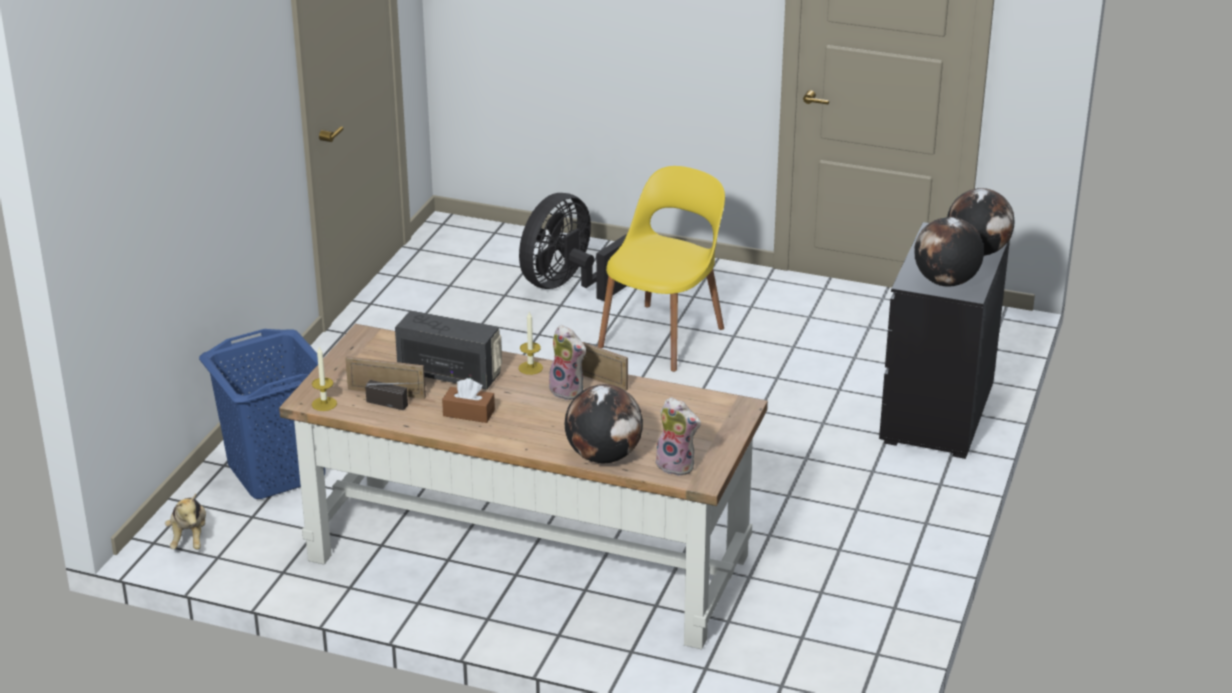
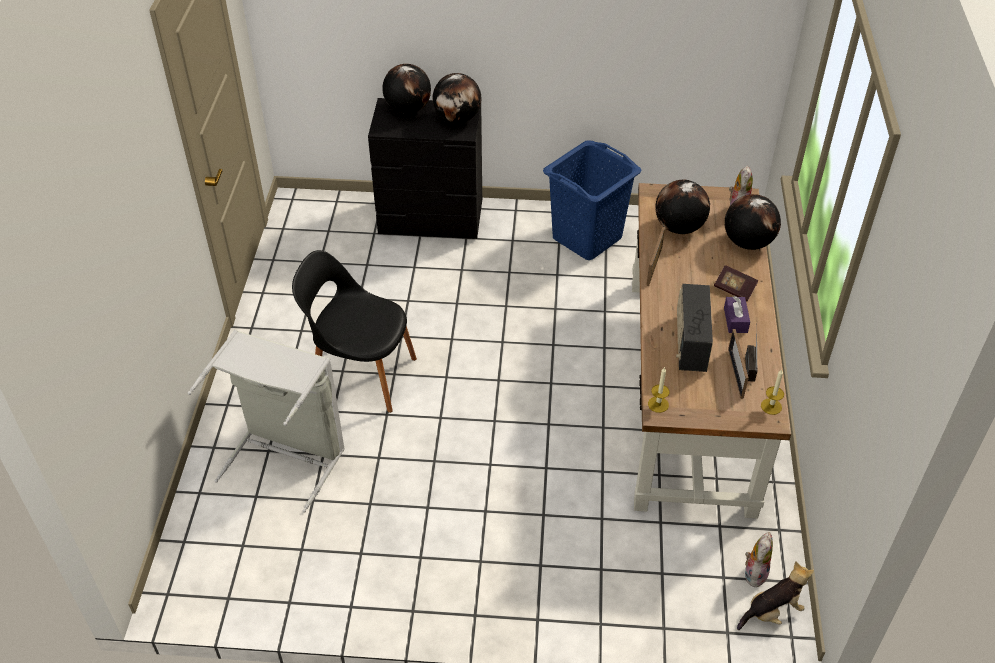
camera: 105 degrees left, 15 degrees up
(276, 472) = (657, 582): blue laundry basket -> blue laundry basket (587, 238)
(469, 413) = (735, 320): brown tissue box -> purple tissue box
(521, 425) = (734, 289): none -> book
(530, 368) = (658, 301): candle -> candle (658, 404)
(568, 286) = (287, 456): black fan -> grey laundry basket
(569, 391) = (678, 275): plush toy -> plush toy (754, 572)
(659, 410) = (679, 227): none -> globe
(663, 336) = (361, 375): yellow chair -> black chair

